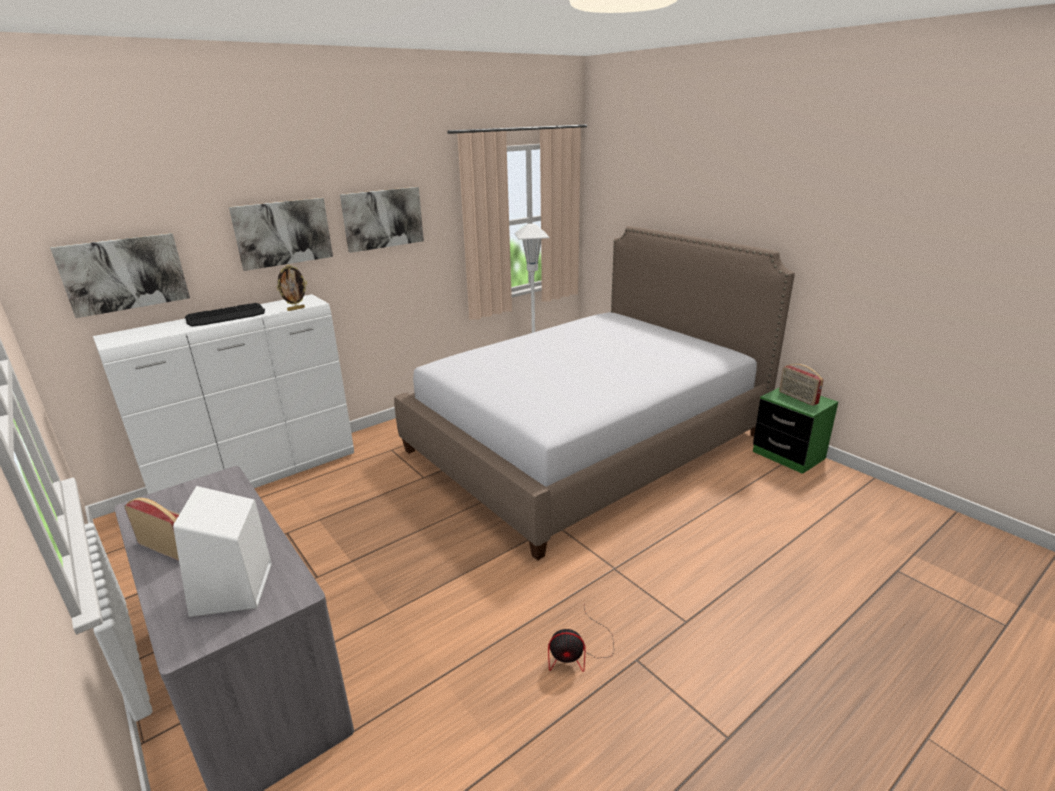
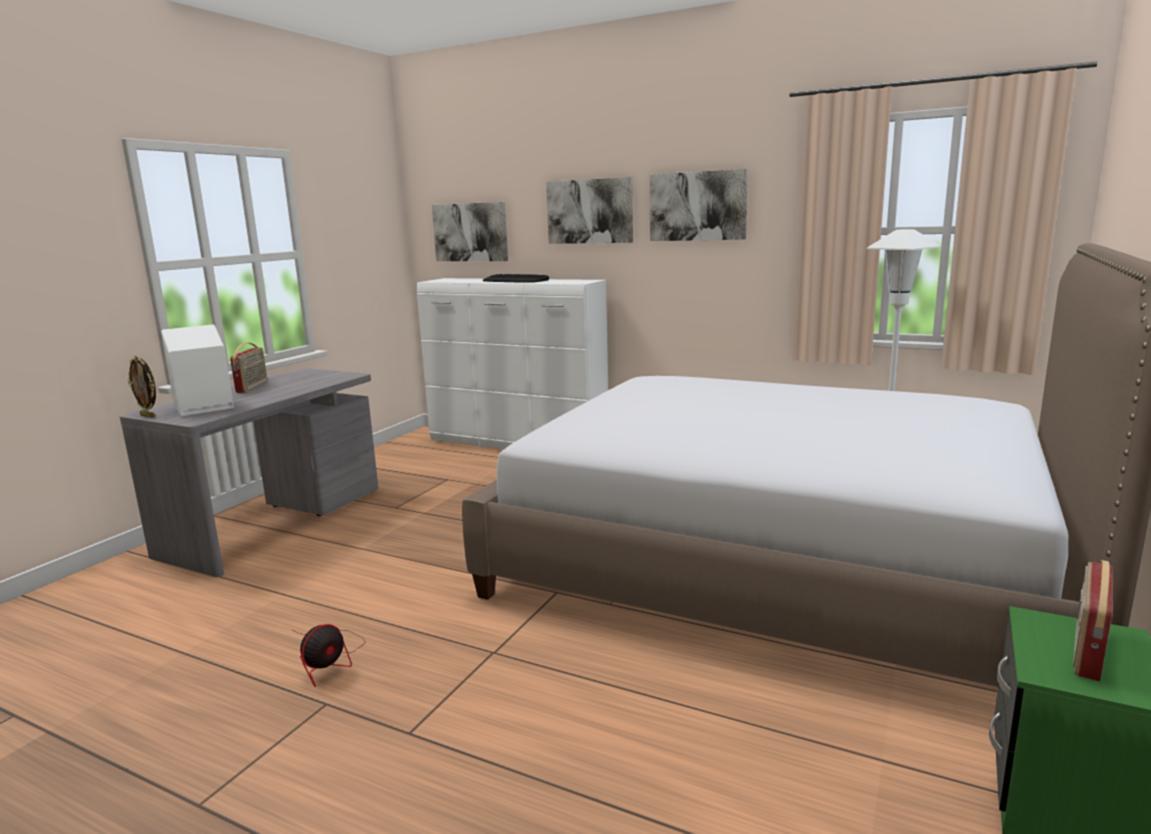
camera: 65 degrees right, 10 degrees down
(296, 309) = (556, 283): picture frame -> picture frame (148, 416)
(578, 653) = (329, 660): fan -> fan turned 120 degrees counterclockwise

